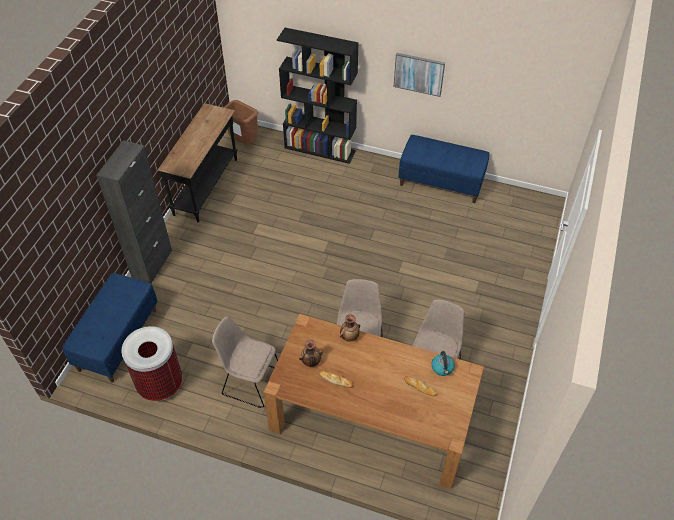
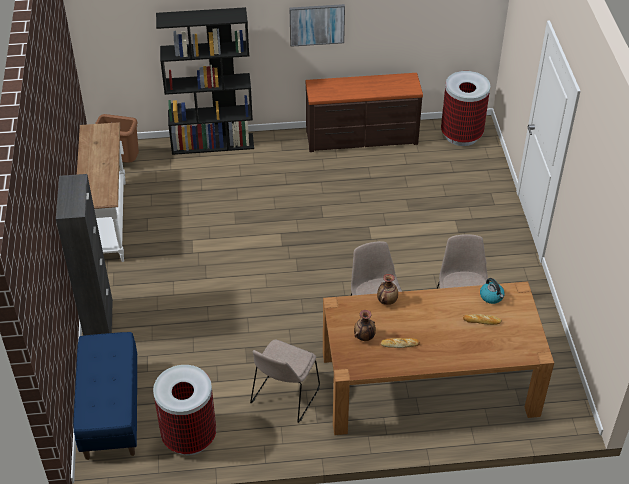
camera: 25 degrees left, 5 degrees down
(207, 187) = (109, 222): black console table -> white console table
(250, 381) = (284, 397): beige chair -> beige chair turned 60 degrees counterclockwise
(441, 182) = (362, 138): blue bench -> brown dresser
(528, 207) = (461, 135): none -> trash can

